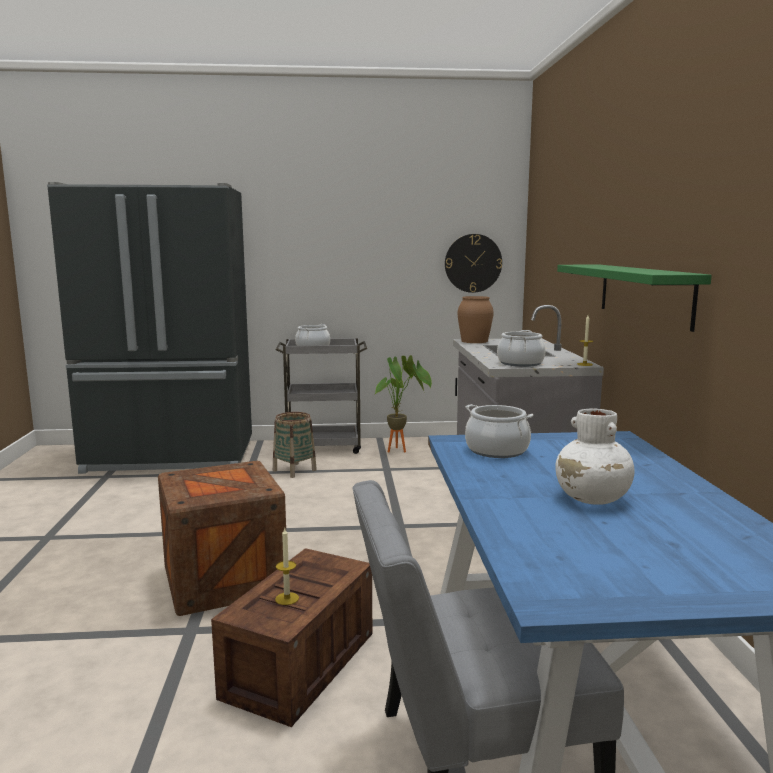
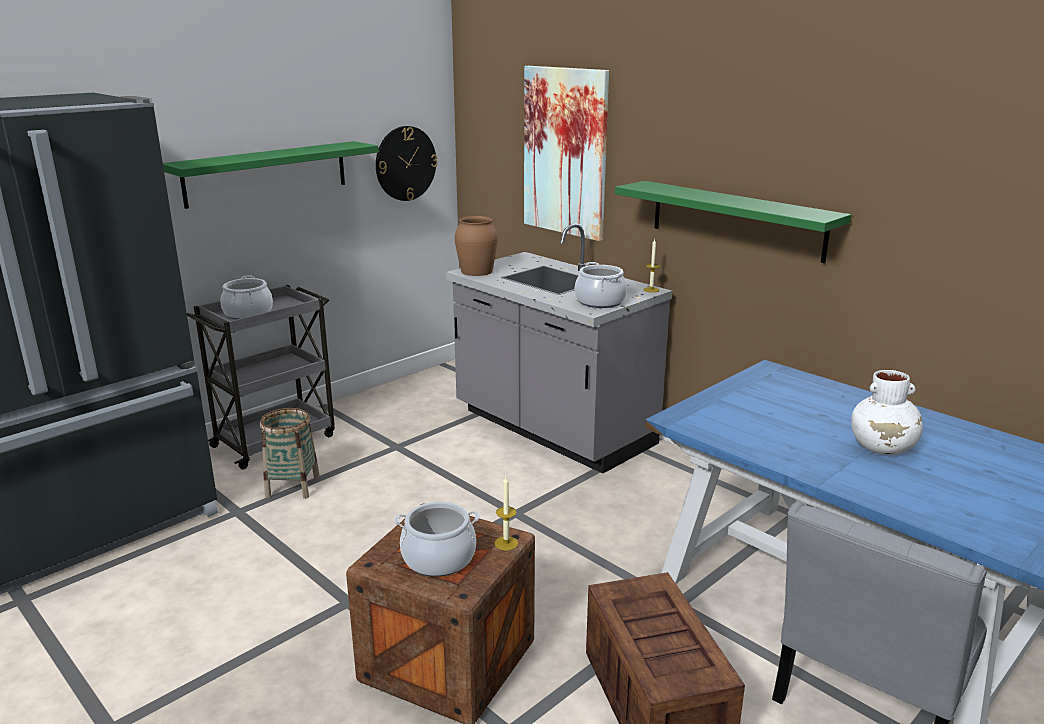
camera: 40 degrees left, 10 degrees up
(287, 598) = (668, 645): candle -> candle (506, 543)
(353, 257) = (267, 173): none -> green shelf
(401, 450) = (374, 415): potted plant -> none
(497, 450) = (731, 418): cooking pot -> cooking pot (439, 559)
(566, 247) = (565, 152): none -> picture

